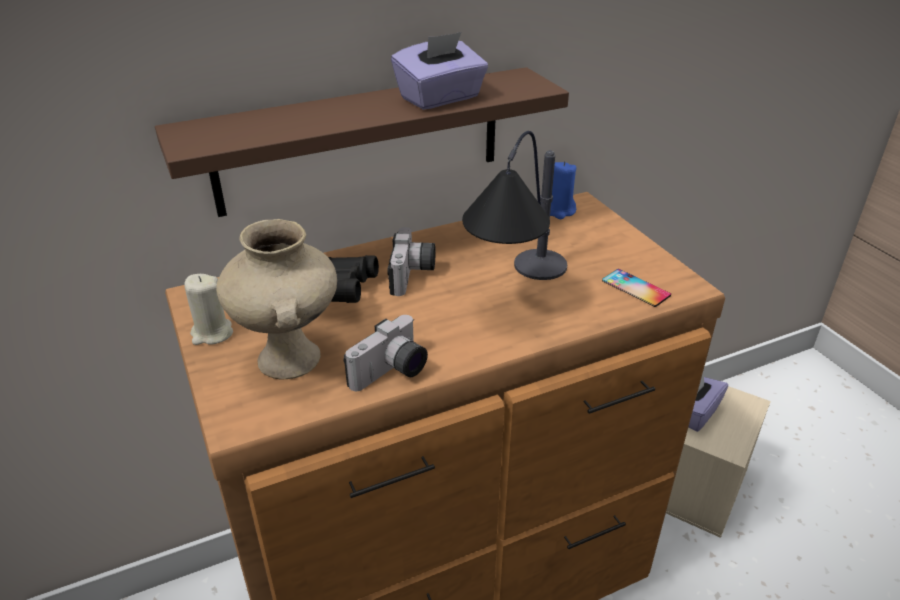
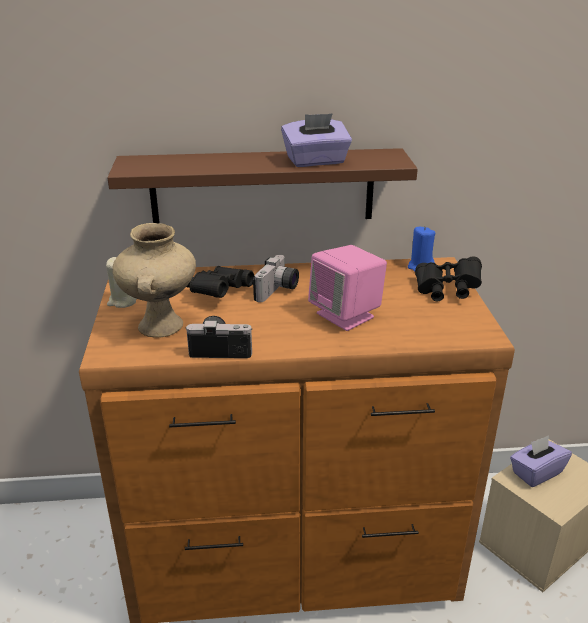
camera: 20 degrees right, 5 degrees down
(391, 373) = (221, 348): camera -> camera turned 150 degrees counterclockwise
(517, 292) = (346, 315): table lamp -> pink speaker
(608, 236) = (446, 291): none -> black binoculars
(636, 288) = (442, 329): phone -> none

